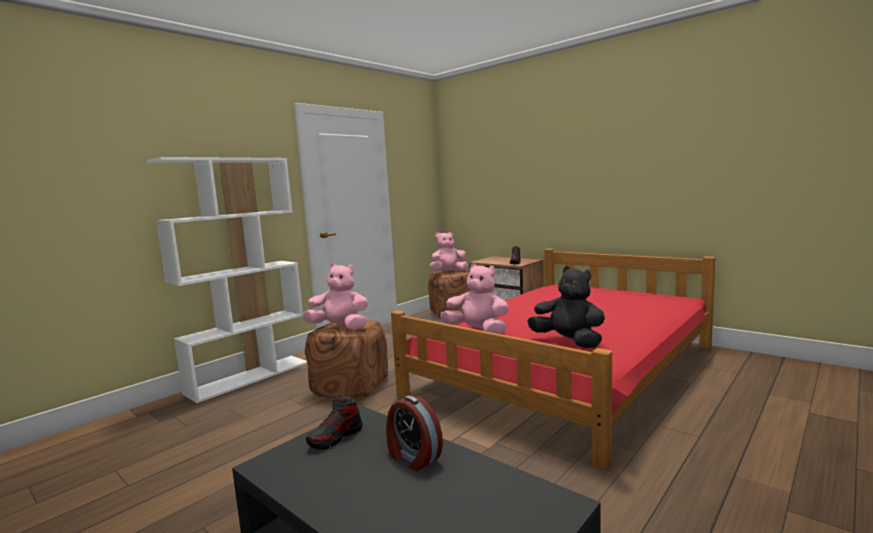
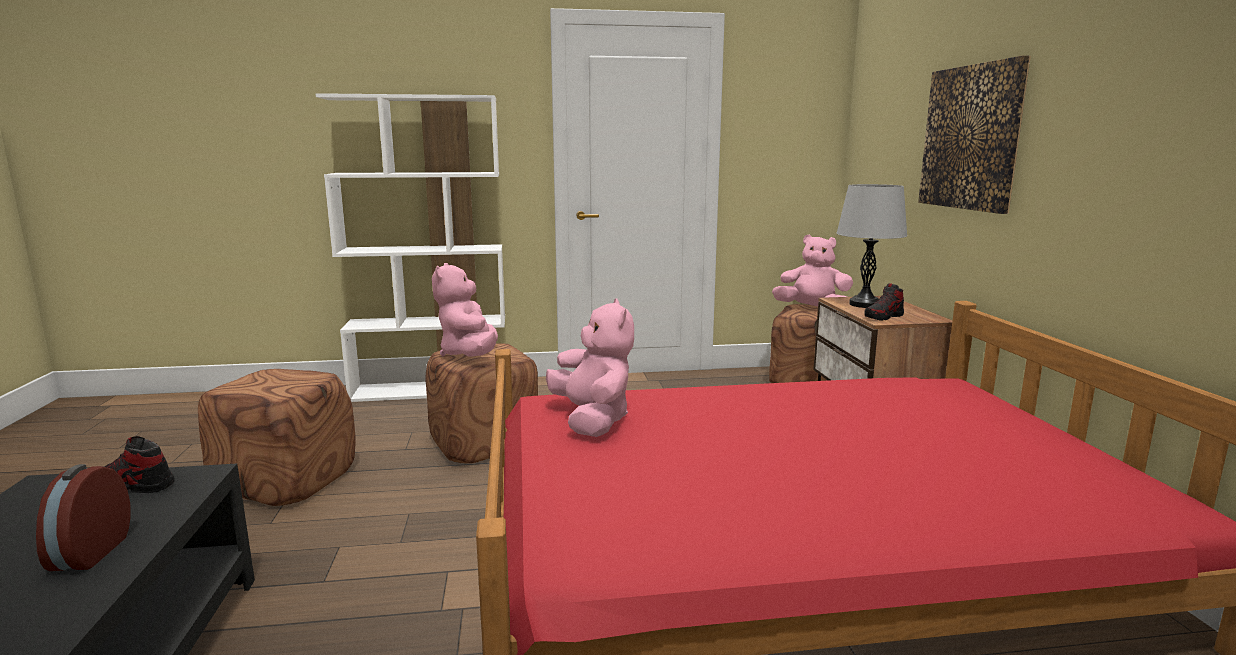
camera: 40 degrees right, 5 degrees up
(262, 451) = (286, 480): none -> brown ottoman
(340, 328) = (470, 355): pink plush toy -> pink plush toy turned 150 degrees counterclockwise
(495, 260) = (864, 304): none -> grey table lamp
(533, 175) = (971, 137): none -> picture
(568, 342) = (655, 493): black plush toy -> none

